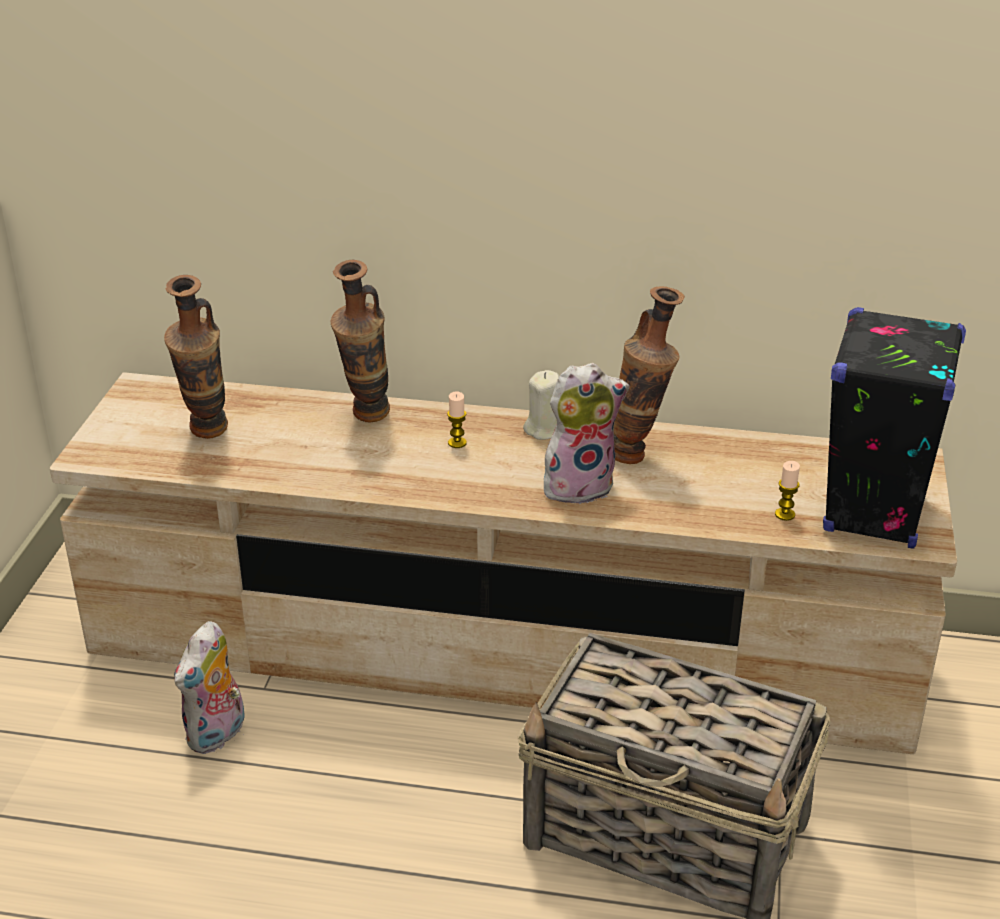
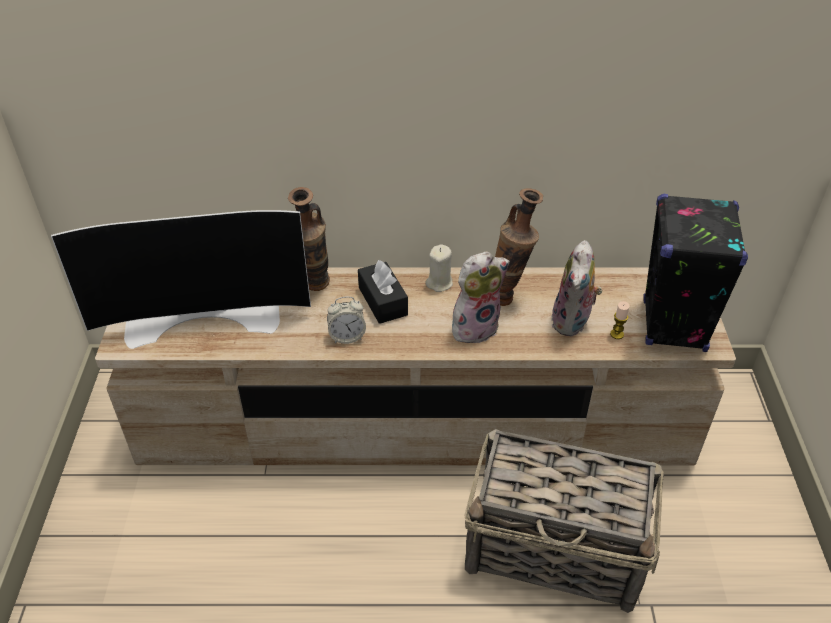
camera: 10 degrees left, 10 degrees up
(206, 436) = (204, 316): vase -> television
(217, 735) = (241, 516): plush toy -> plush toy (573, 322)
(394, 478) = (347, 336): none -> alarm clock
(457, 443) = (383, 301): candle -> black tissue box

